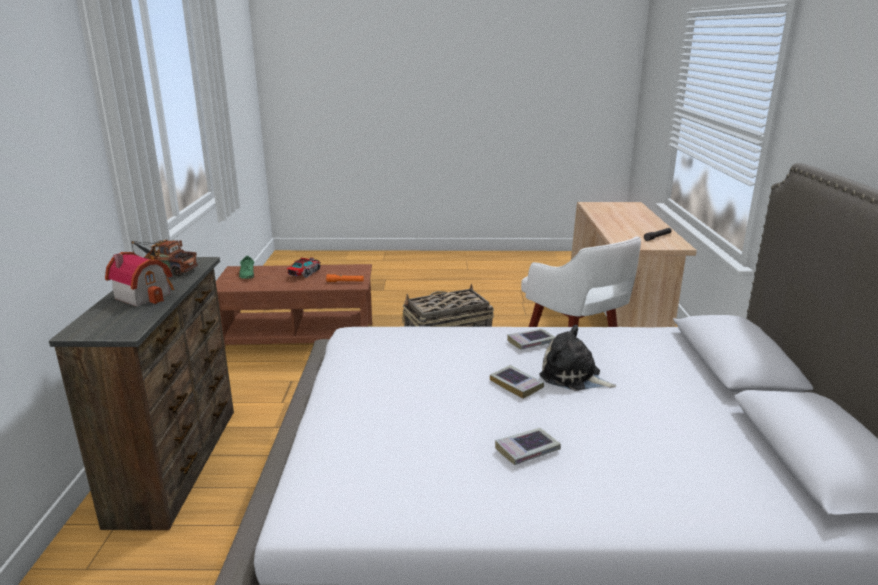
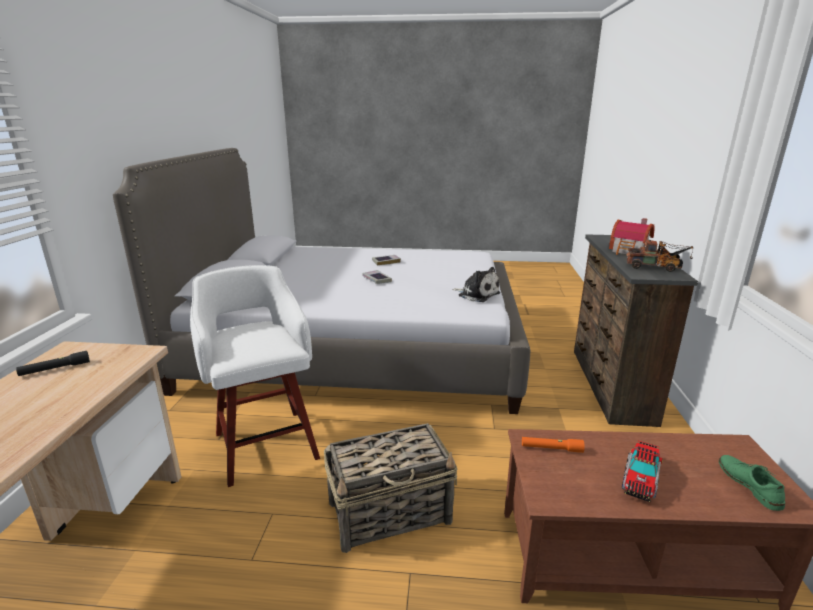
camera: 175 degrees left, 0 degrees up
(531, 342) = (349, 300): book -> none
(573, 377) = (339, 282): plush toy -> plush toy (477, 294)

